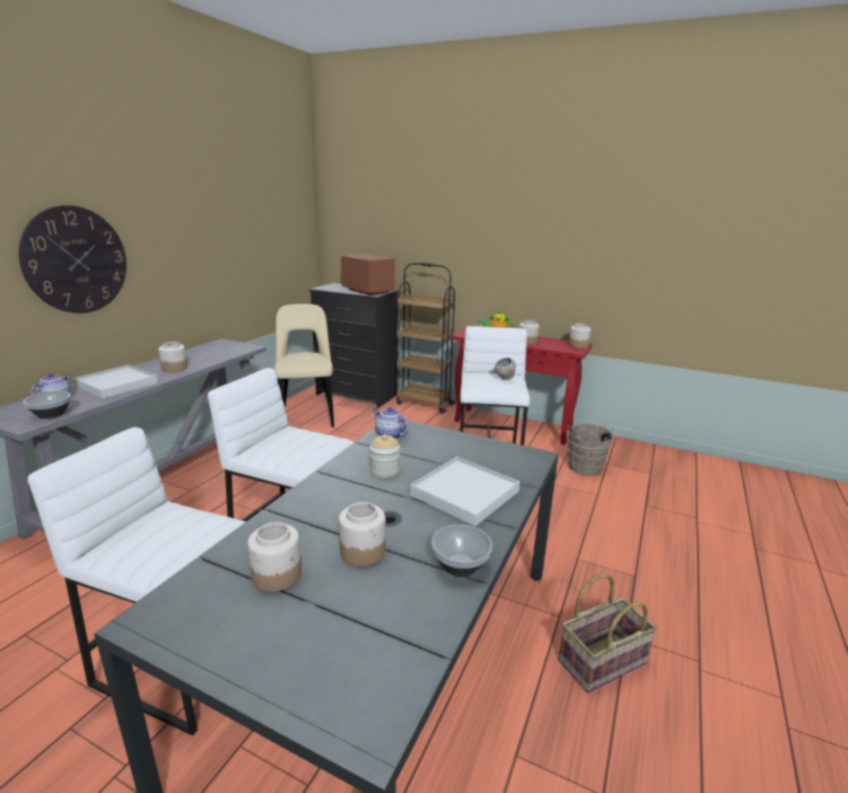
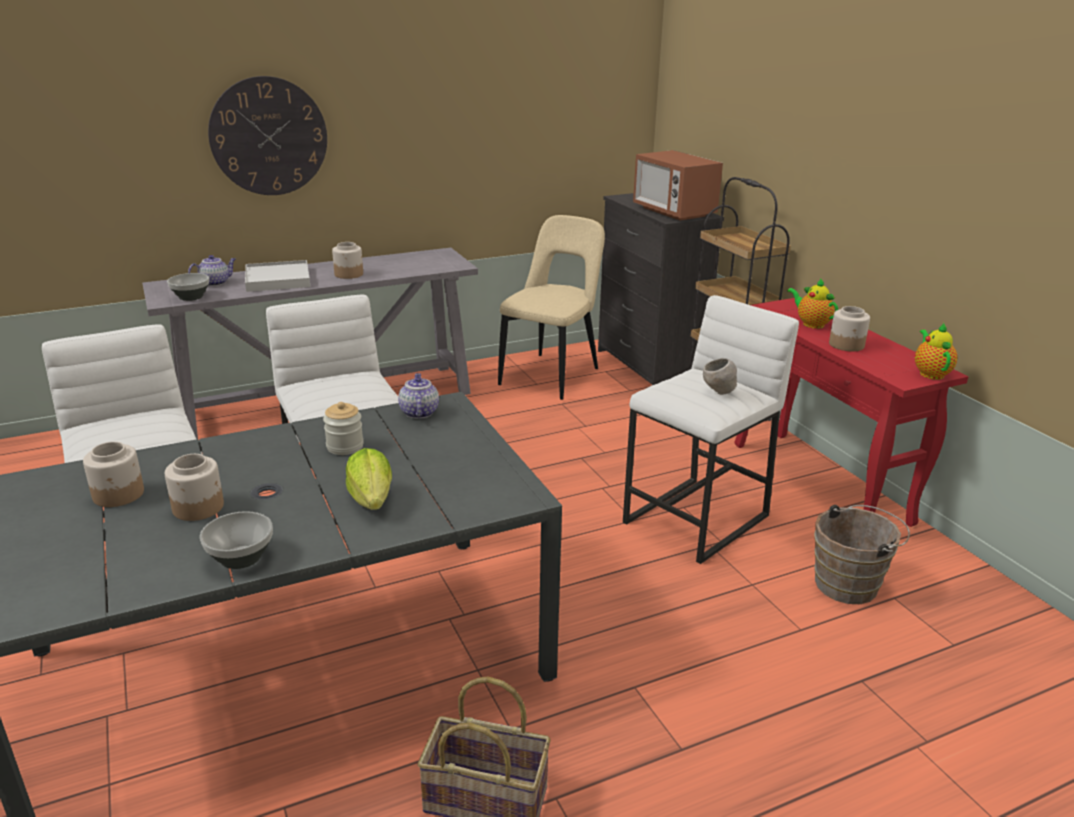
camera: 40 degrees right, 5 degrees up
(368, 291) = (673, 212): microwave -> microwave turned 150 degrees clockwise
(464, 493) = (371, 500): white tray -> lettuce
(578, 345) = (930, 373): jar -> teapot

